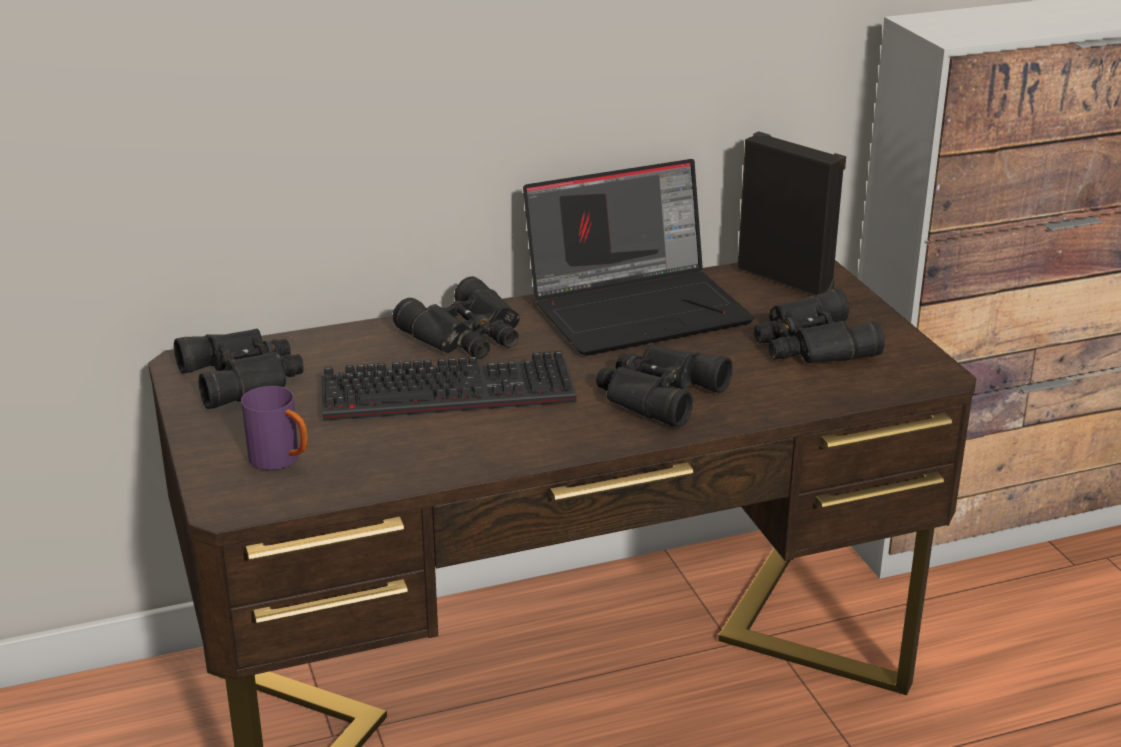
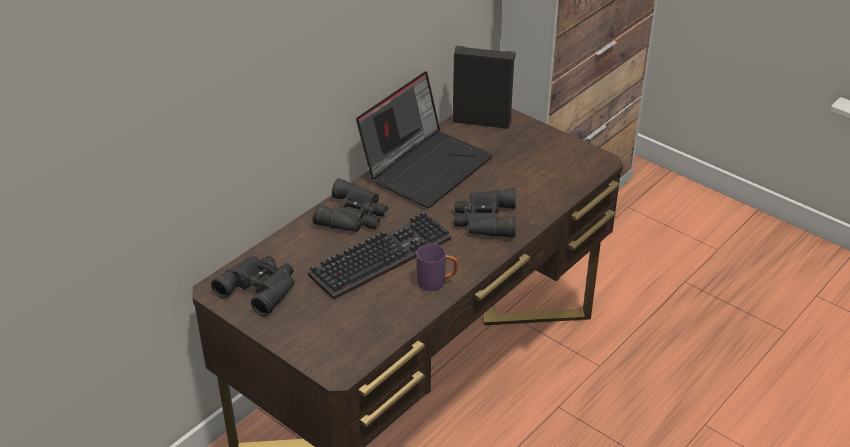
camera: 30 degrees left, 10 degrees up
(282, 461) = (337, 333): purple mug -> purple mug (437, 282)
(811, 344) = (530, 161): black binoculars -> none

